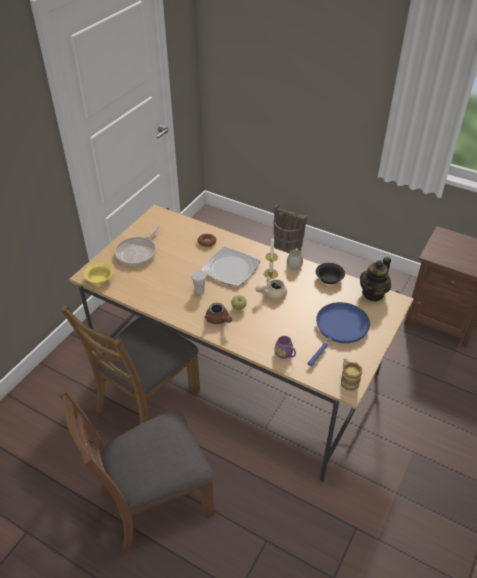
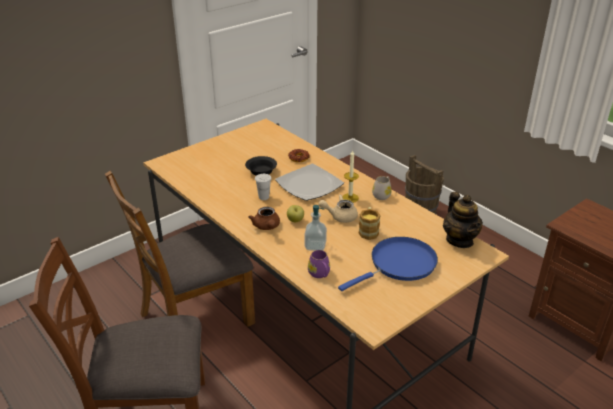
camera: 20 degrees right, 10 degrees down
(100, 279) = (171, 168): yellow bowl -> none
(138, 252) = (223, 154): frying pan -> none
(267, 328) = (315, 246): none -> soap dispenser
(329, 278) = (415, 215): black bowl -> black bowl (261, 171)
(348, 379) = (379, 316): mug -> mug (368, 230)
(373, 293) = (460, 240): teapot -> teapot turned 75 degrees counterclockwise

